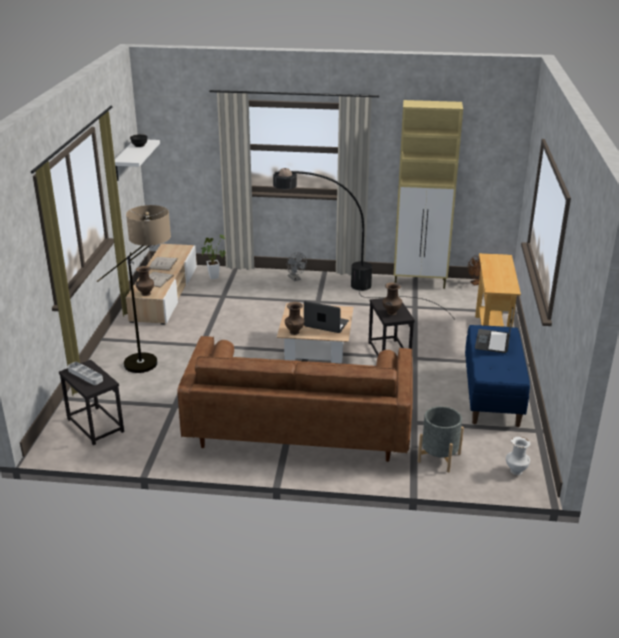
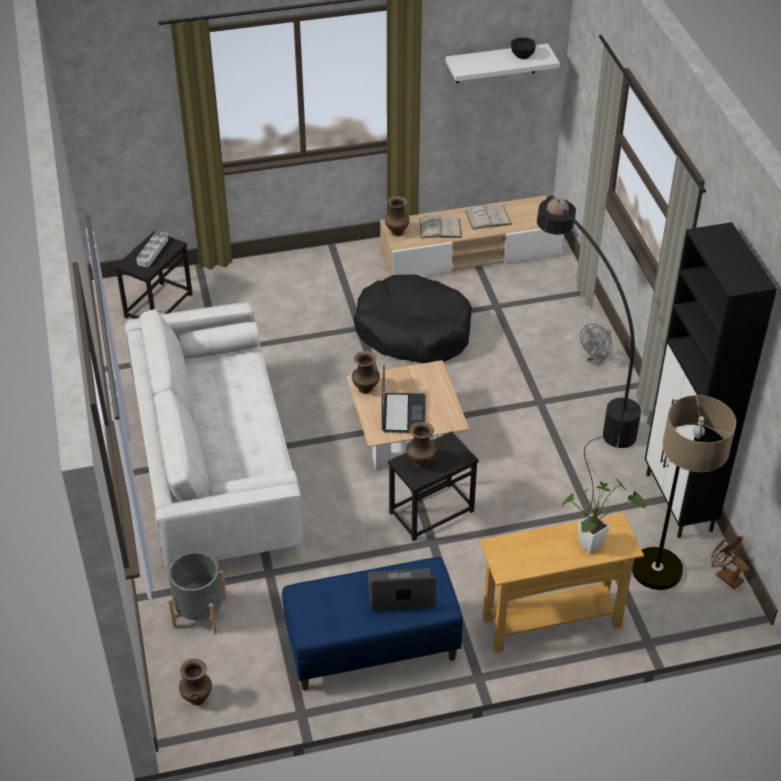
camera: 70 degrees right, 15 degrees up
(152, 366) = (291, 305): floor lamp -> floor lamp (659, 586)
(213, 276) = (549, 279): potted plant -> potted plant (594, 543)
(222, 327) = (413, 331): none -> black dog bed
(299, 427) = (216, 467): brown sofa -> white sofa
(420, 282) = (679, 503): beige cabinet -> black cabinet
(515, 471) = (197, 697): white vase -> brown vase

